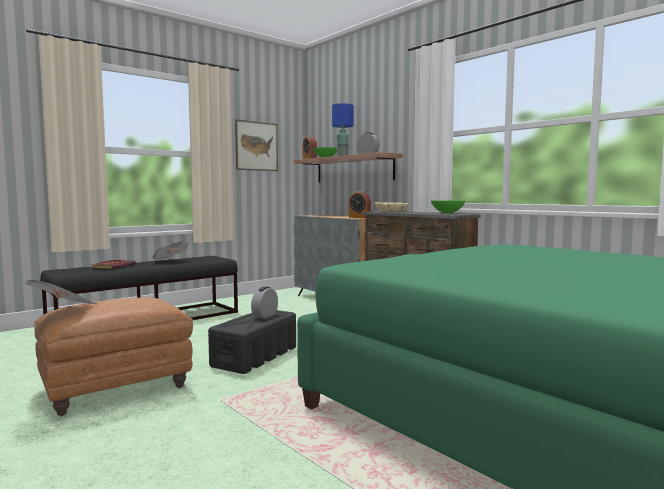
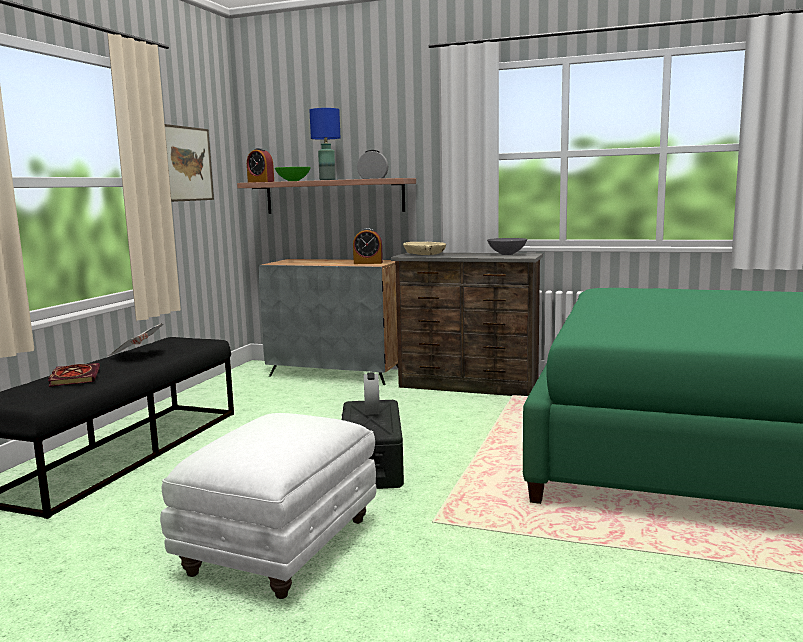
camera: 30 degrees left, 5 degrees up
(63, 309) = (238, 453): newspaper -> none
(117, 388) = (281, 546): brown ottoman -> white ottoman
(448, 213) = (507, 254): green bowl -> grey bowl

